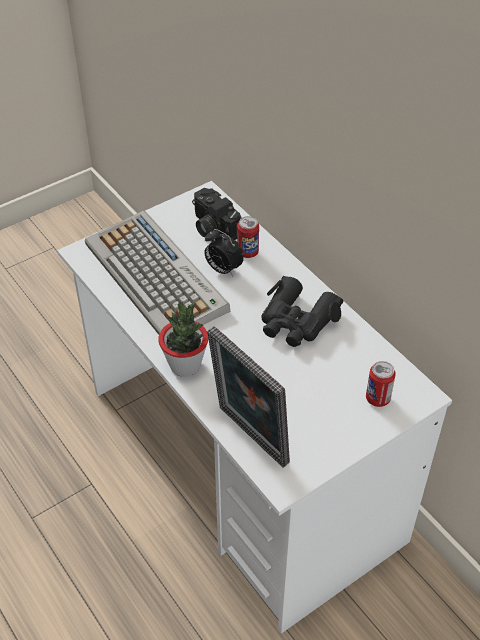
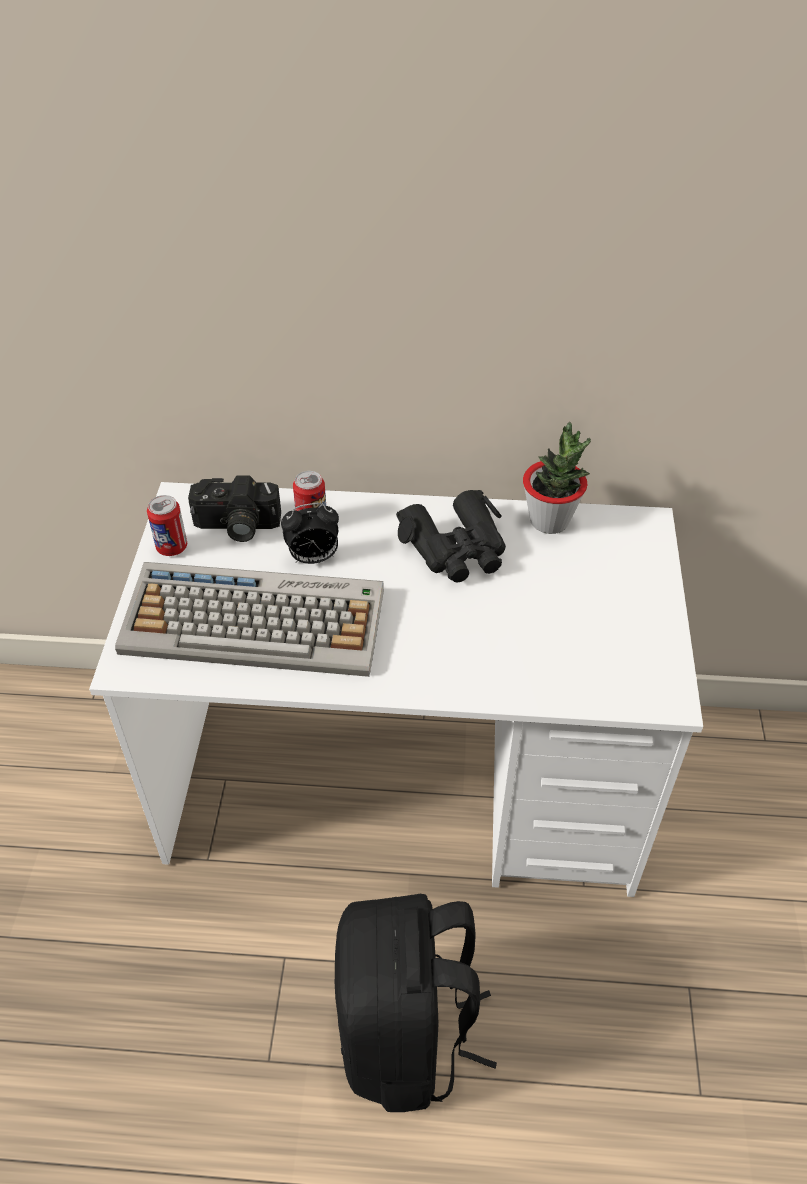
camera: 50 degrees left, 0 degrees up
(94, 571) = (406, 1035): none -> black backpack
(185, 365) = (423, 679): potted plant -> potted plant (549, 521)
(249, 438) = (582, 689): picture frame -> none
(377, 398) = (622, 556): can -> can (172, 547)

